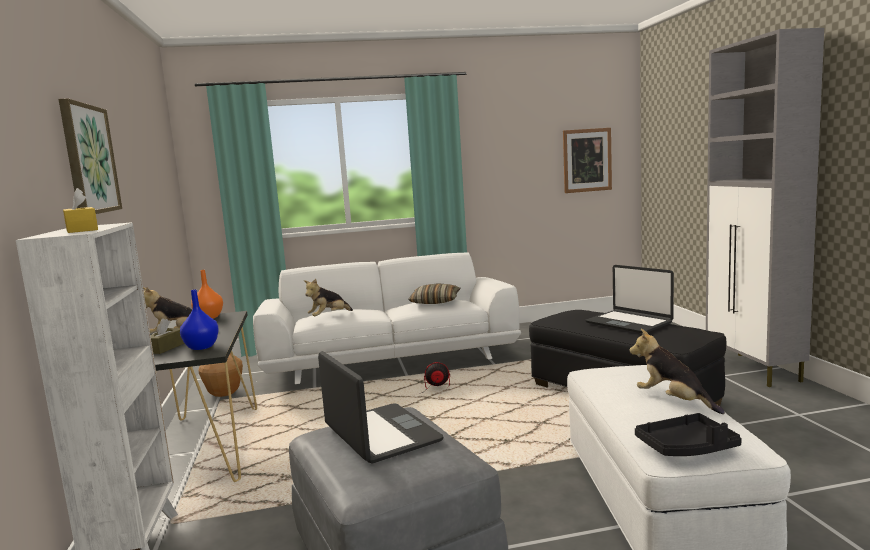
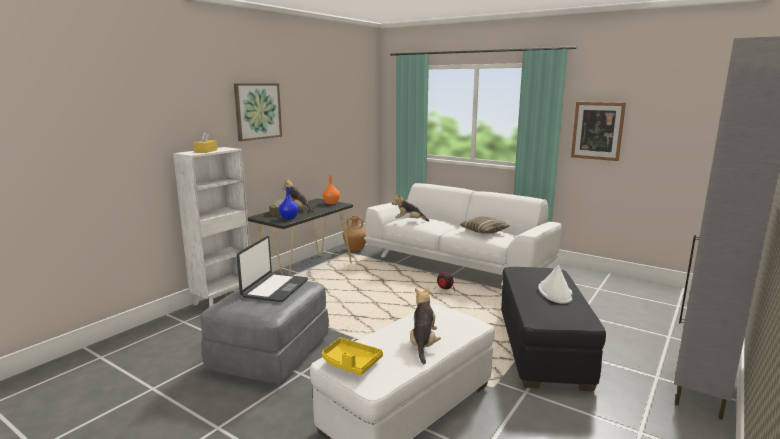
camera: 45 degrees right, 5 degrees up
(587, 160) = (698, 136): picture -> picture (597, 131)
(629, 323) = (555, 292): laptop -> white hat
(687, 447) = (350, 363): black tray -> yellow tray

